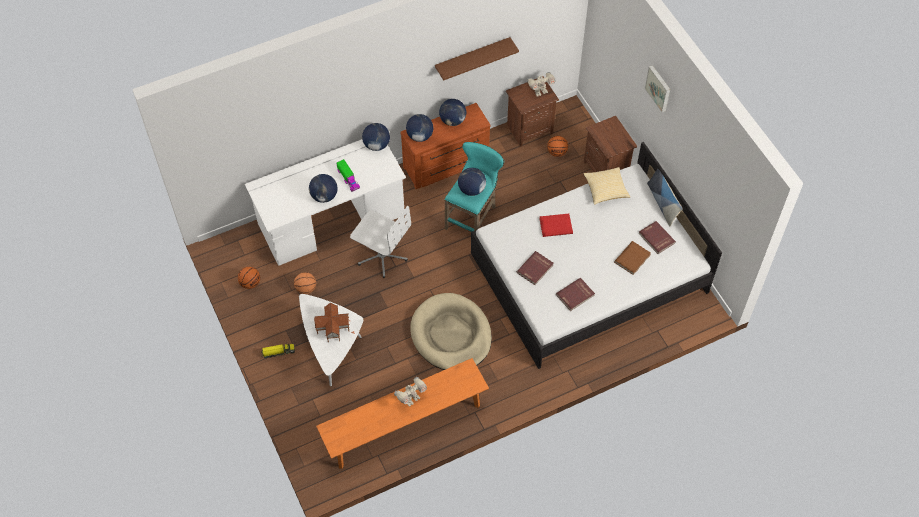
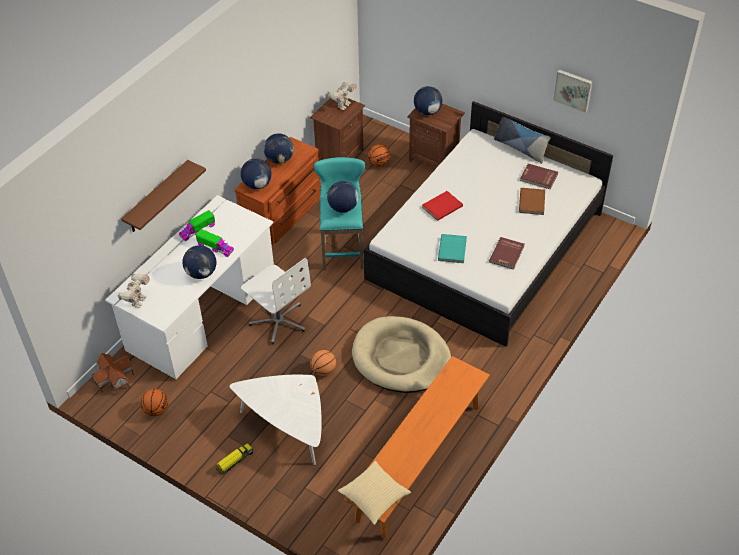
camera: 30 degrees left, 10 degrees down
(306, 288) = (221, 387): basketball -> basketball (323, 371)
(332, 327) = (287, 398): toy house -> toy house (114, 379)
(345, 157) = (197, 230): none -> toy truck
(376, 145) = (222, 207): globe -> globe (427, 112)
(382, 256) = (278, 321): white office chair -> white office chair turned 45 degrees clockwise
(411, 399) = (422, 422): toy robot -> toy robot (137, 301)
(472, 58) = (279, 81): brown shelf -> brown shelf (157, 198)
(535, 269) = (453, 249): red book -> turquoise book
(605, 189) = (462, 159): pillow -> pillow (374, 497)
(659, 88) = (482, 26): picture -> picture (573, 90)

